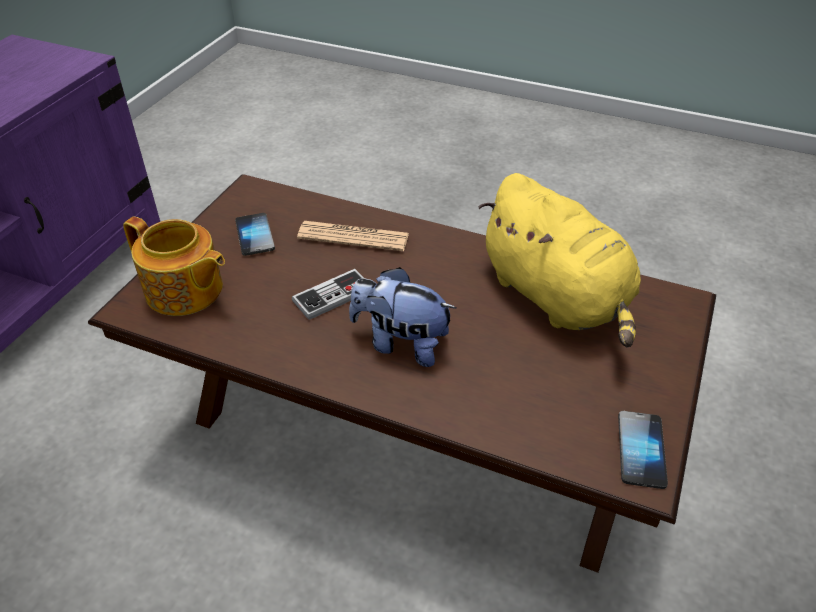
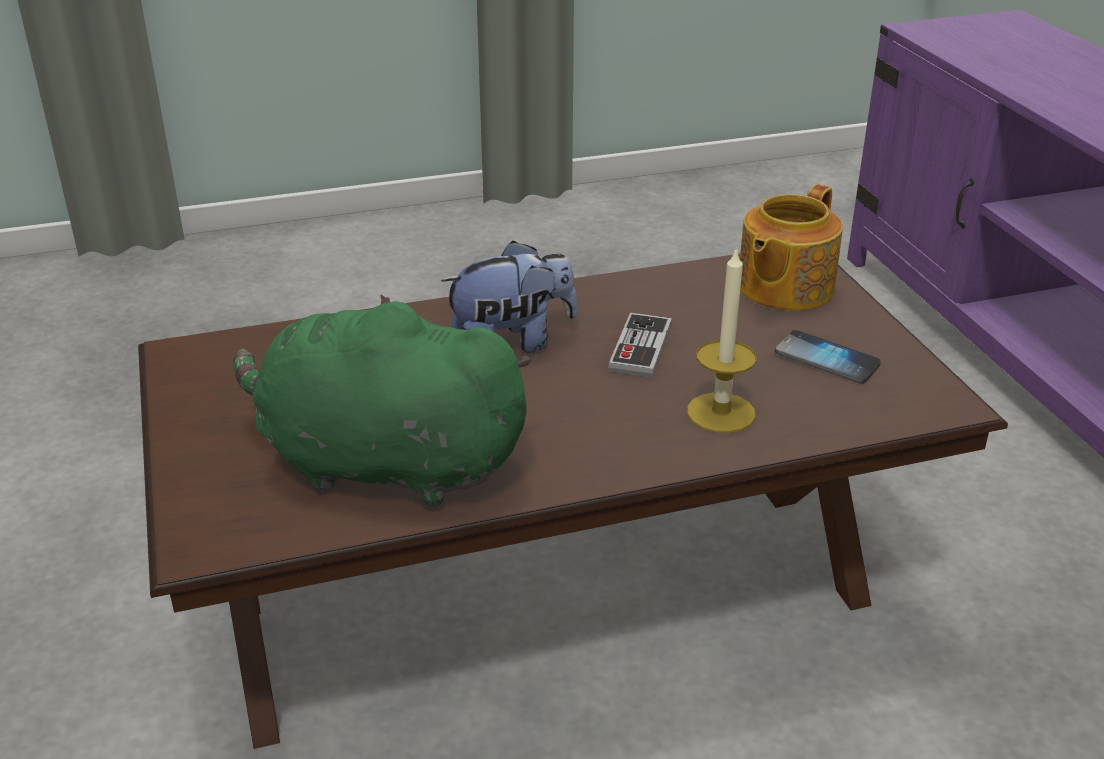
camera: 140 degrees right, 10 degrees down
(185, 291) = (783, 288): teapot -> teapot turned 45 degrees counterclockwise
(353, 237) = (721, 413): newspaper -> candle
(557, 298) = (382, 465): yellow plush toy -> green plush toy
(641, 450) = (191, 368): phone -> none

